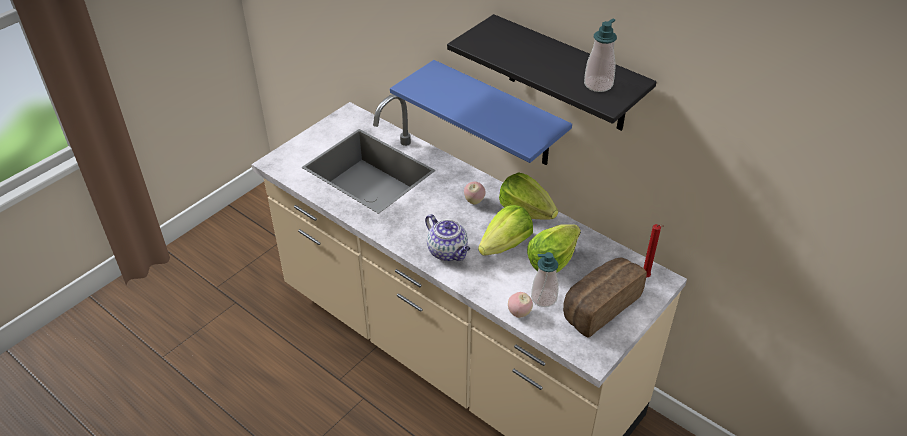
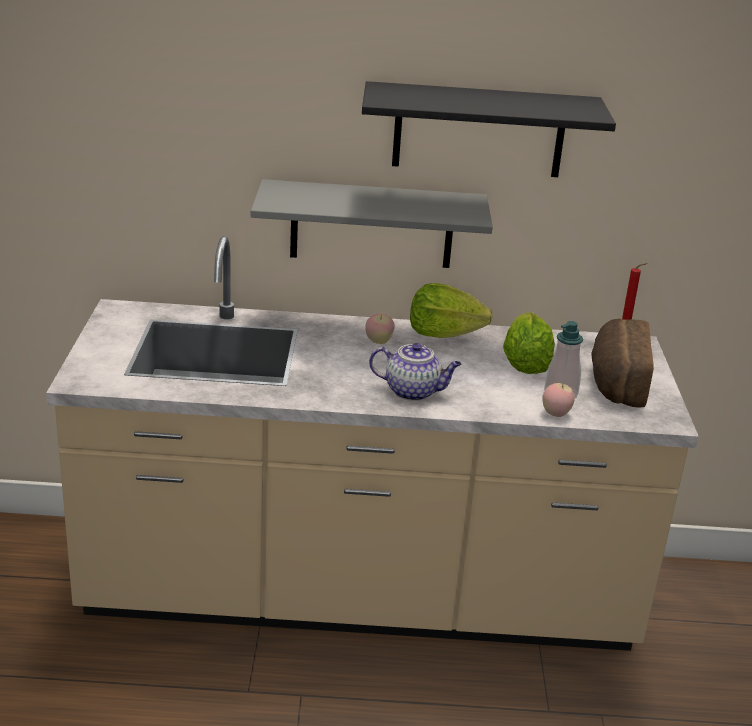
camera: 40 degrees left, 15 degrees down
(498, 115) = (372, 224): blue shelf -> grey shelf
(505, 245) = (464, 366): lettuce -> none
(598, 84) = (560, 106): soap dispenser -> none

